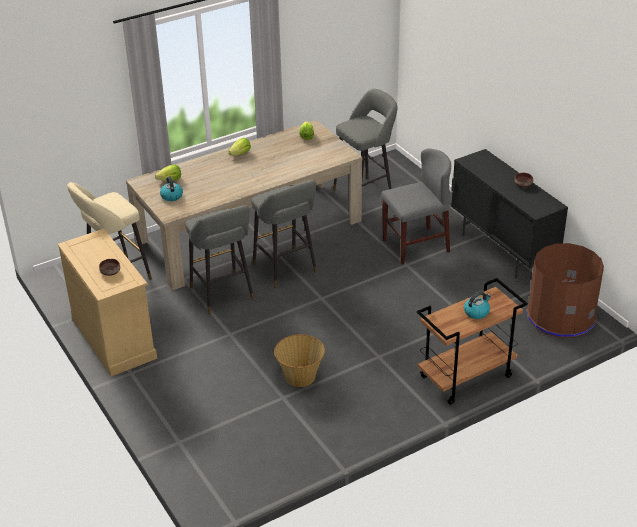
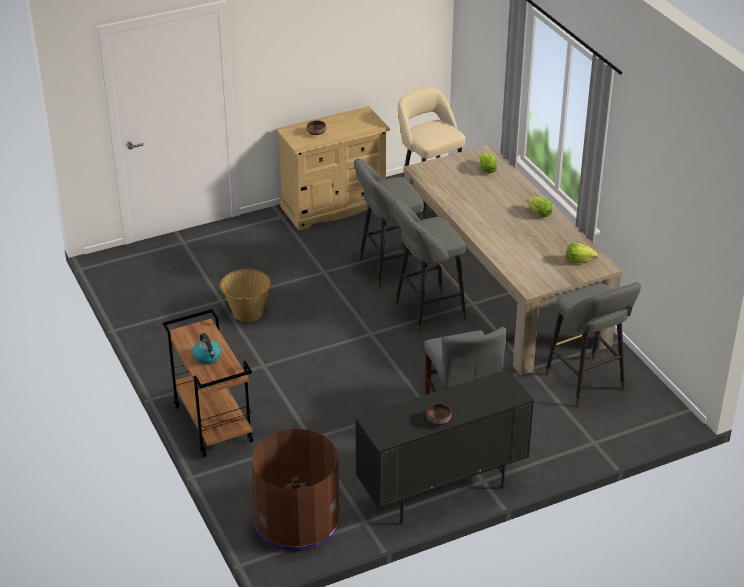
camera: 95 degrees right, 0 degrees up
(171, 196) = (455, 170): kettle -> none

